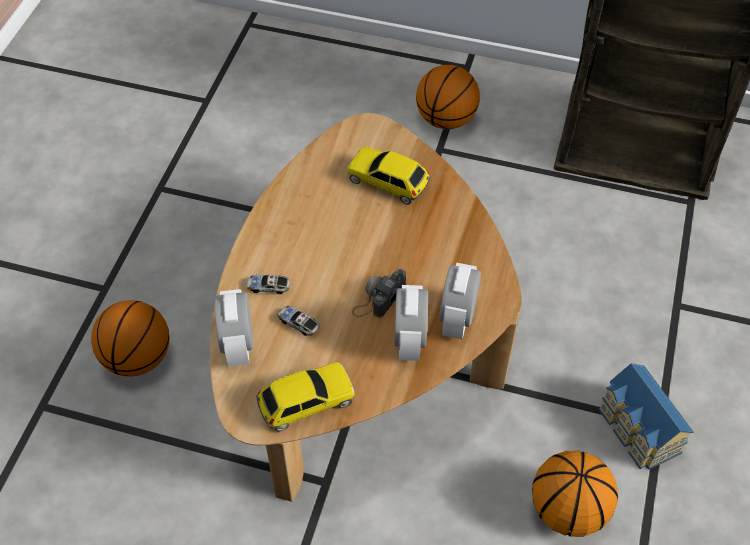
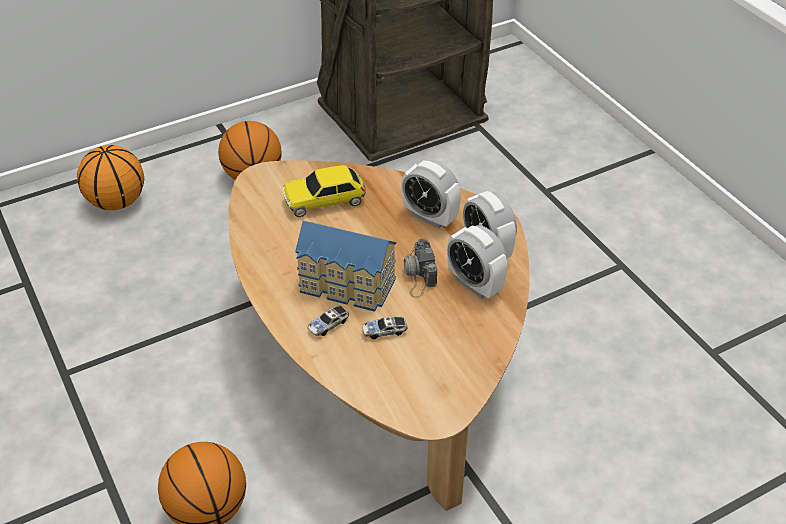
camera: 45 degrees left, 10 degrees down
(238, 345) = (359, 378): alarm clock -> alarm clock (430, 217)
(306, 402) = (460, 375): toy car -> none
(568, 511) = (636, 355): basketball -> basketball (117, 202)
(637, 430) = (614, 278): toy house -> toy house (346, 286)

